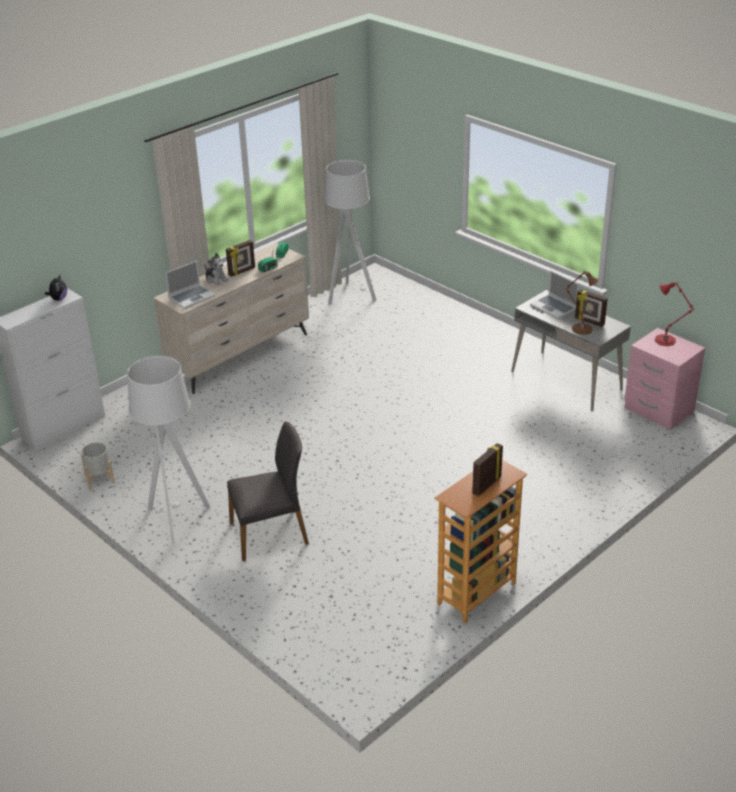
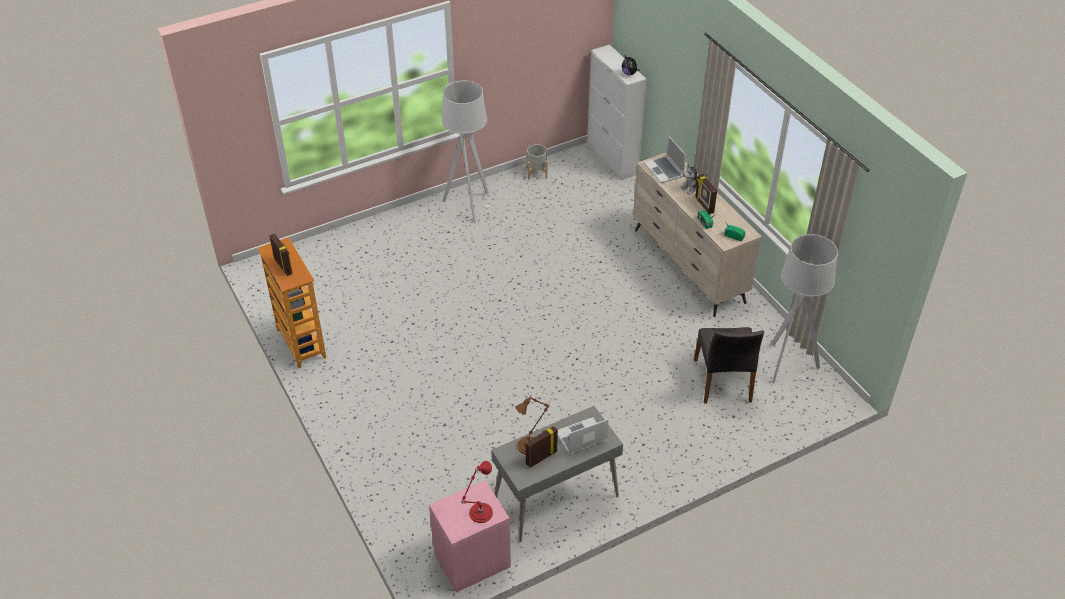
camera: 105 degrees right, 10 degrees up
(270, 534) = (428, 249): grey chair -> grey chair (723, 381)

